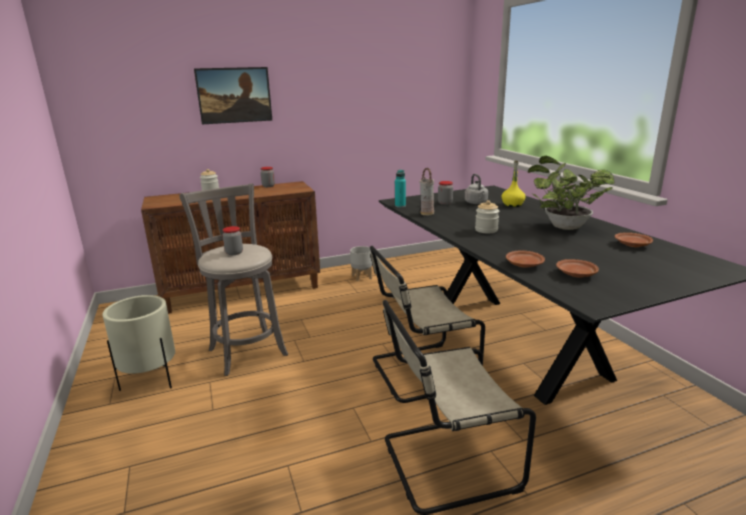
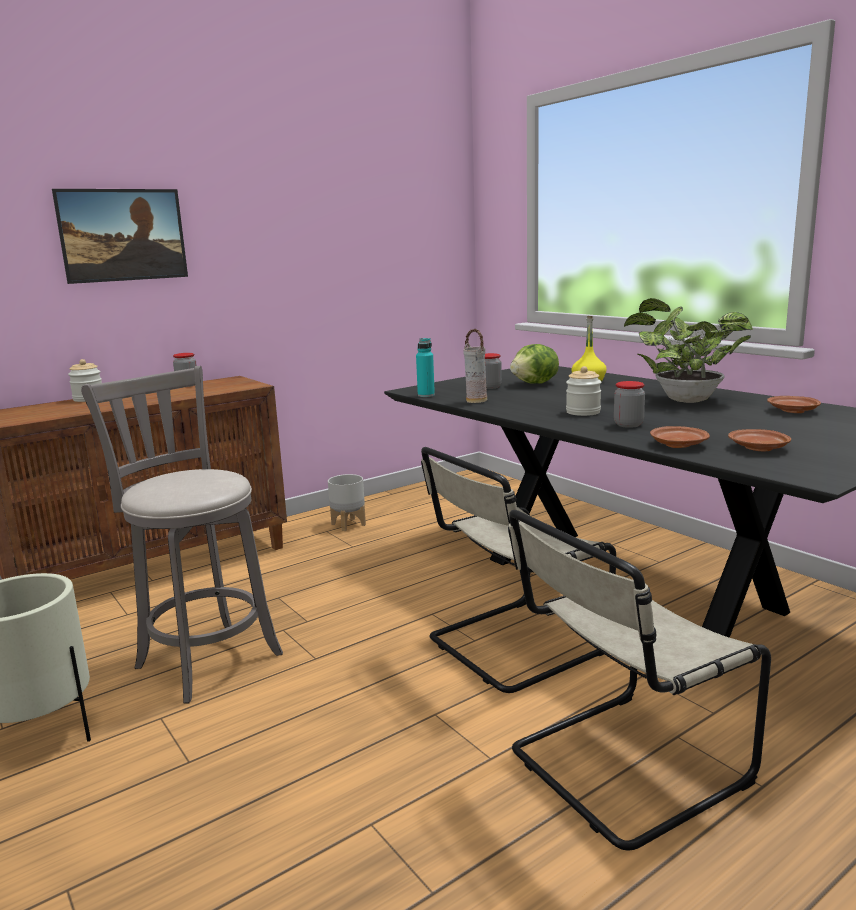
camera: 15 degrees left, 5 degrees down
(234, 253) = (186, 482): jar -> jar (628, 424)
(476, 203) = (535, 384): grey kettle -> lettuce

